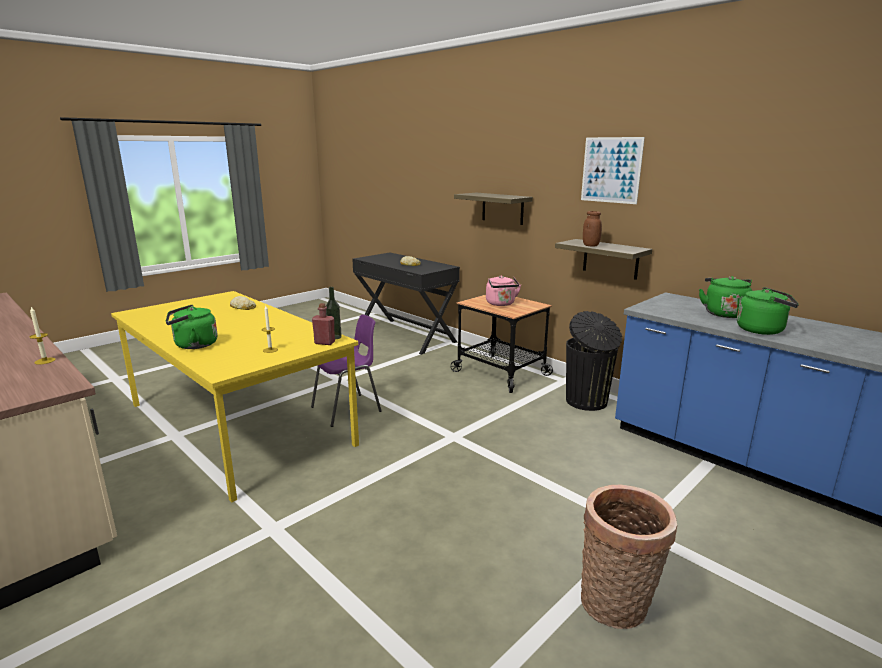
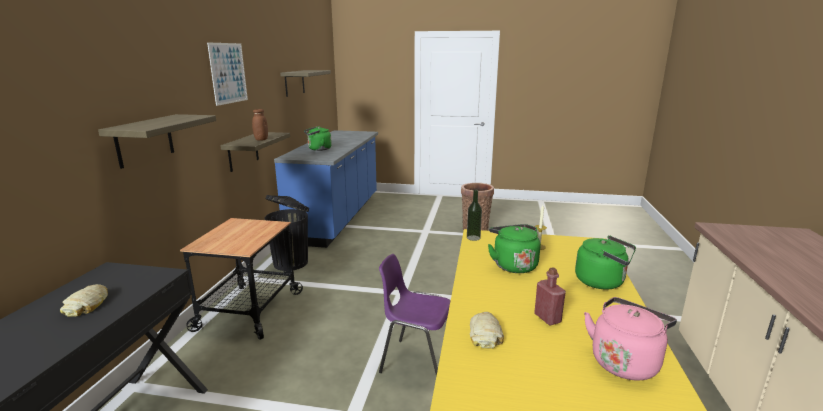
camera: 125 degrees left, 0 degrees up
(45, 361) = (754, 257): candle -> none
(324, 343) = (489, 236): red bottle -> red bottle (547, 318)
(501, 304) = (243, 235): pink kettle -> pink kettle (625, 361)
(763, 330) = (343, 145): green kettle -> green kettle (513, 265)
(795, 203) = (294, 83): none -> shelf

